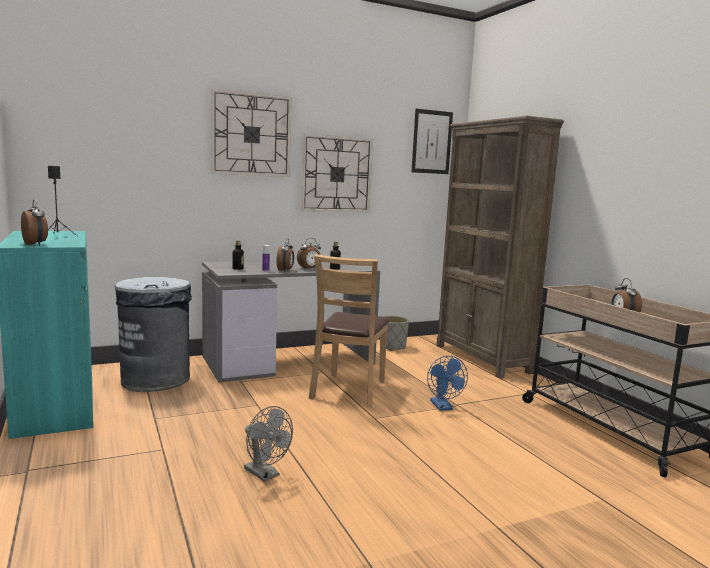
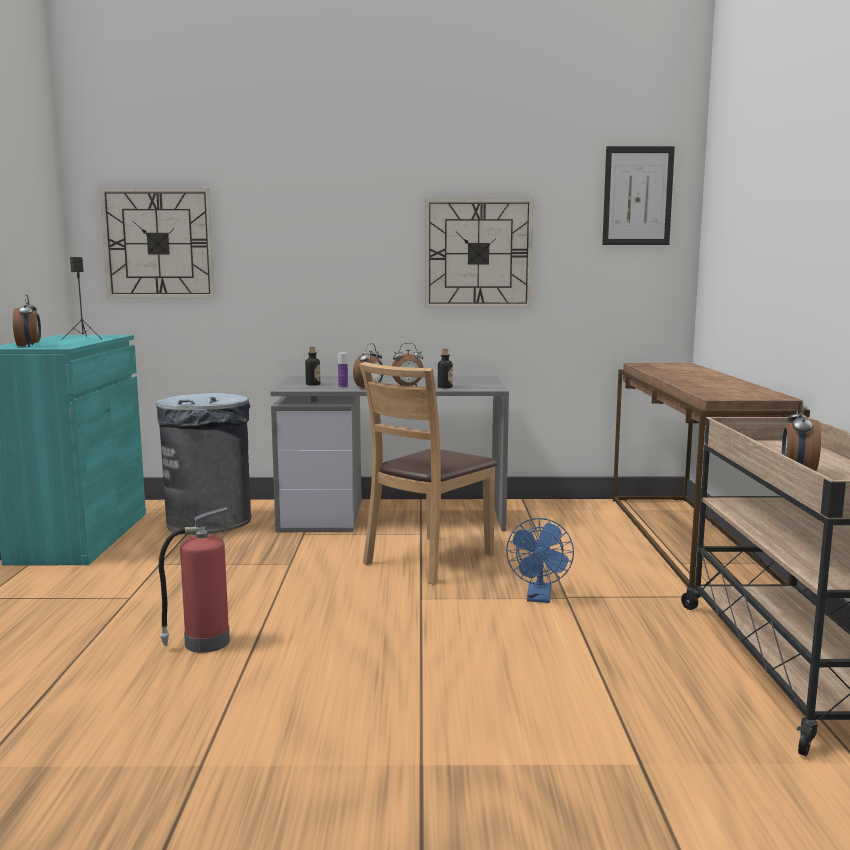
camera: 25 degrees right, 0 degrees up
(251, 134) = (351, 205): wall clock -> wall clock (158, 243)
(265, 474) = (204, 643): grey fan -> fire extinguisher
(393, 347) = (563, 511): grey planter -> none
(482, 359) = (690, 539): brown bookcase -> brown console table

